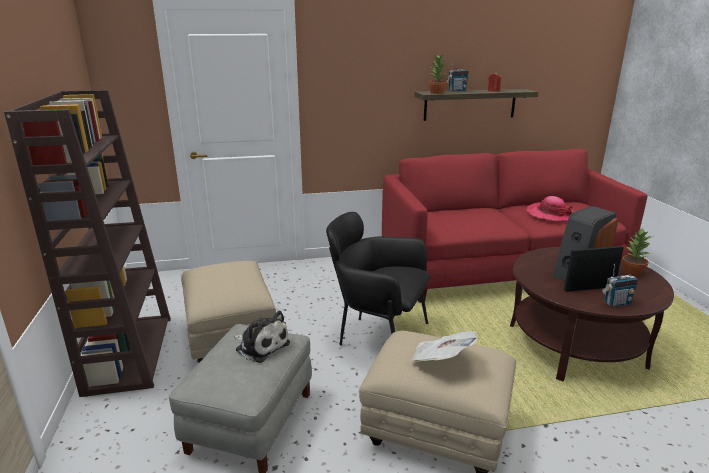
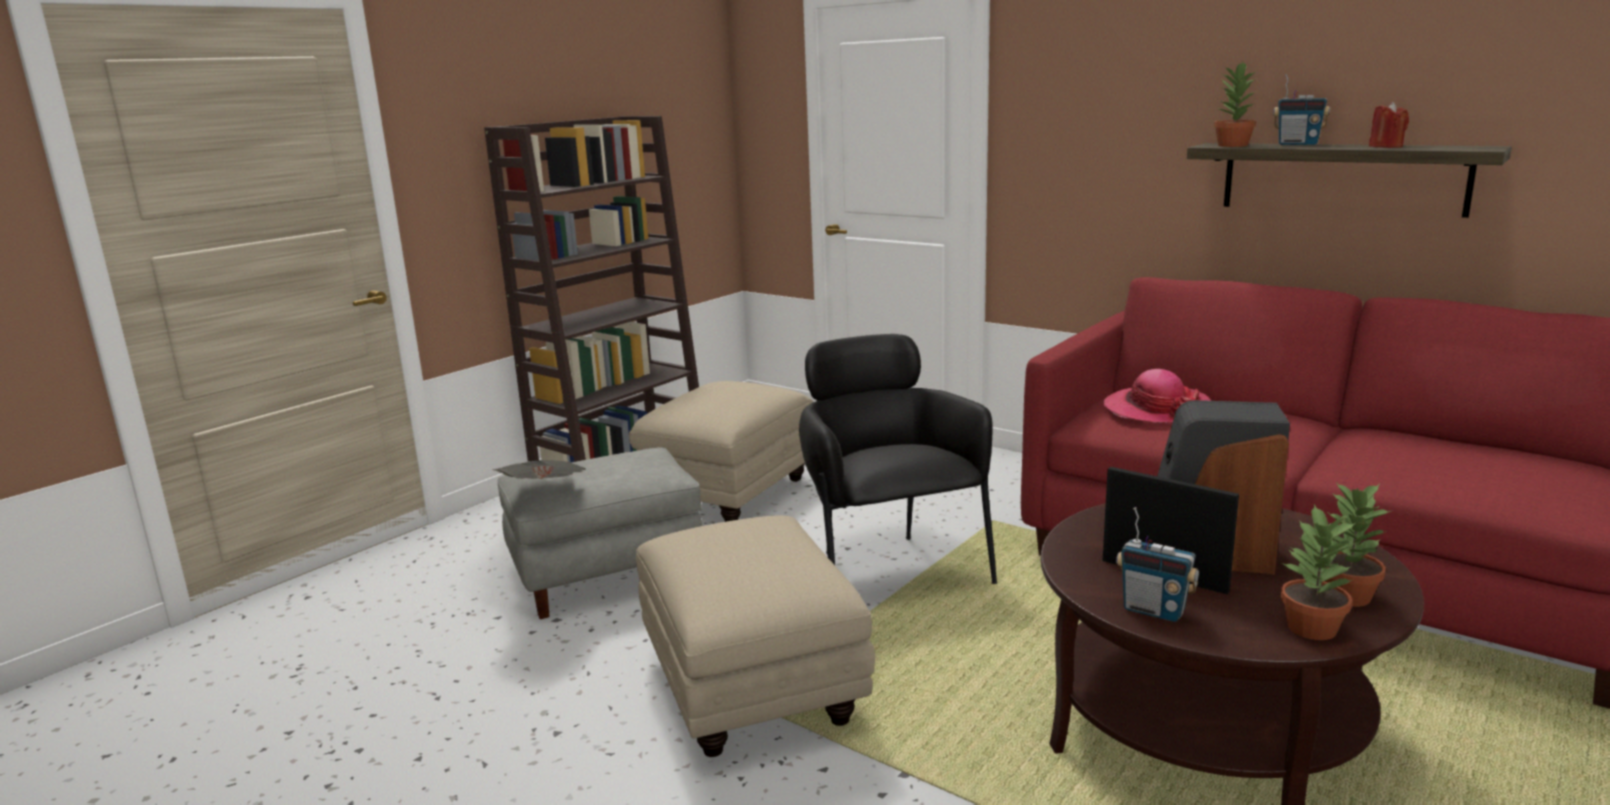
camera: 50 degrees right, 5 degrees down
(261, 346) = (630, 469): plush toy -> none
(441, 360) = (737, 551): newspaper -> newspaper (545, 493)
(550, 214) = (1420, 459): hat -> hat (1156, 409)
(652, 288) = (1312, 629): none -> potted plant

